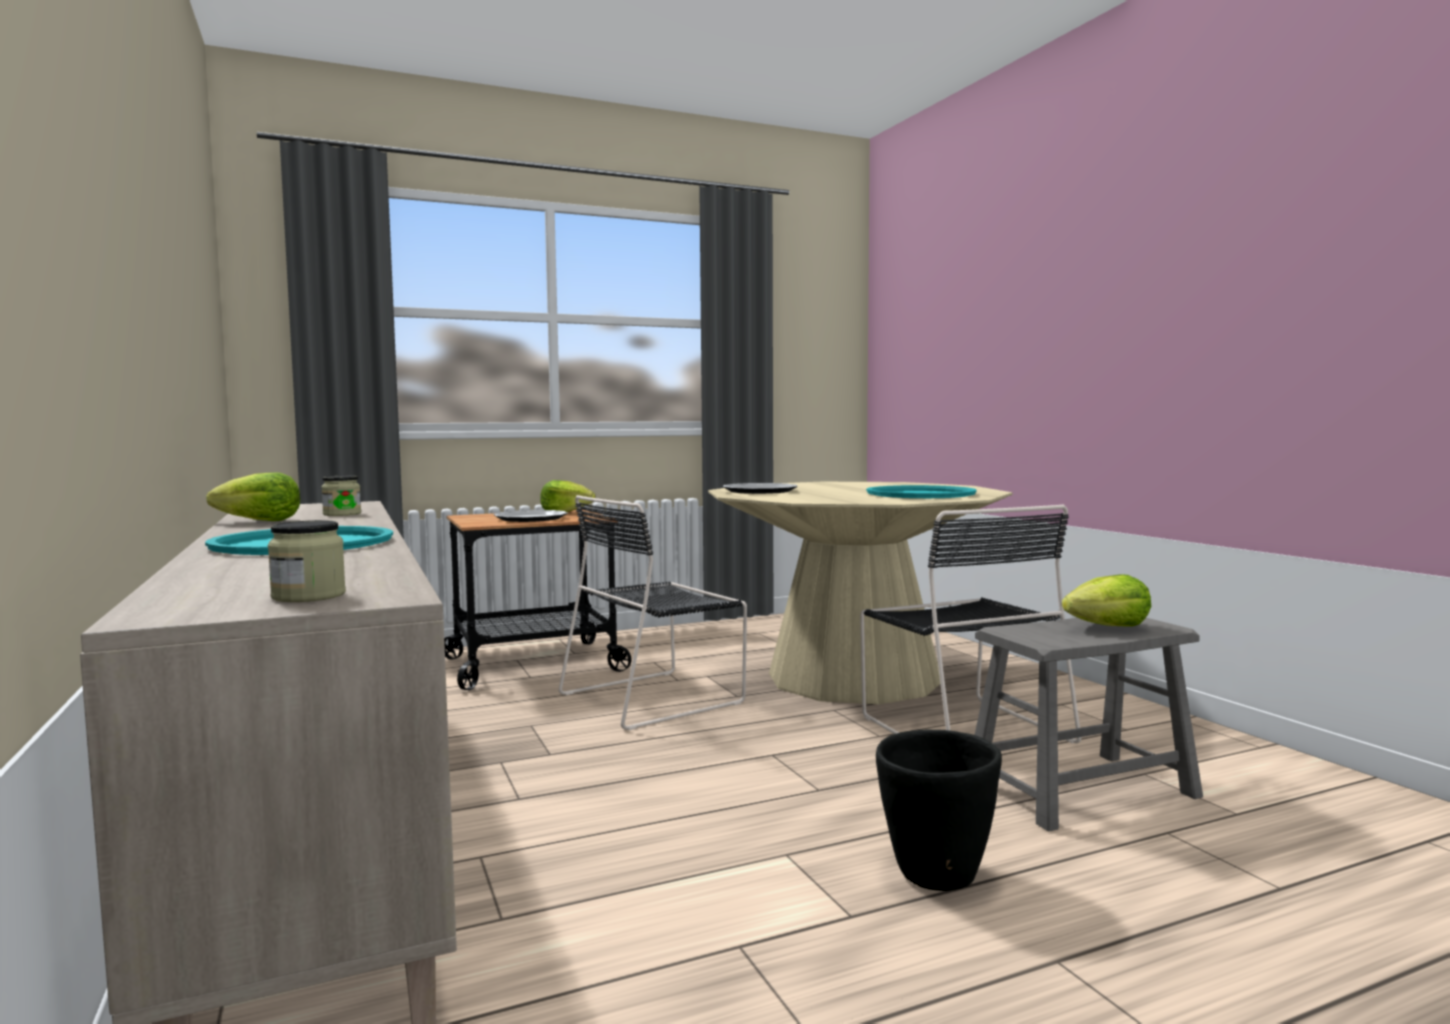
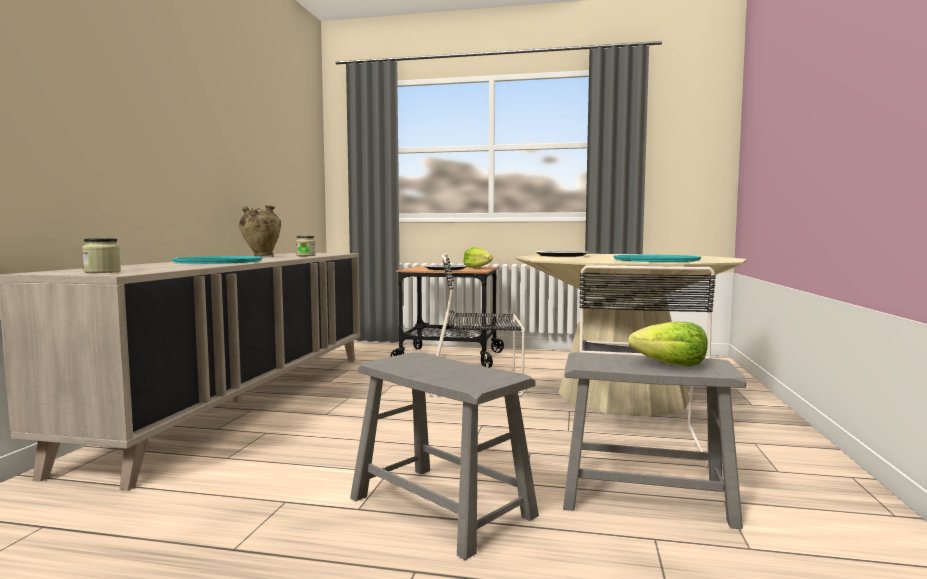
camera: 35 degrees right, 0 degrees up
(260, 521) = (261, 256): lettuce -> beige vase
(935, 875) = (441, 507): black planter -> grey stool

